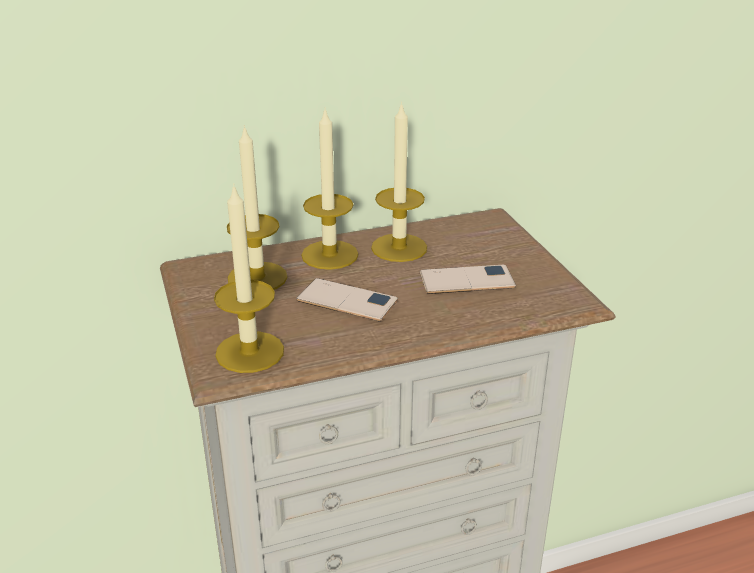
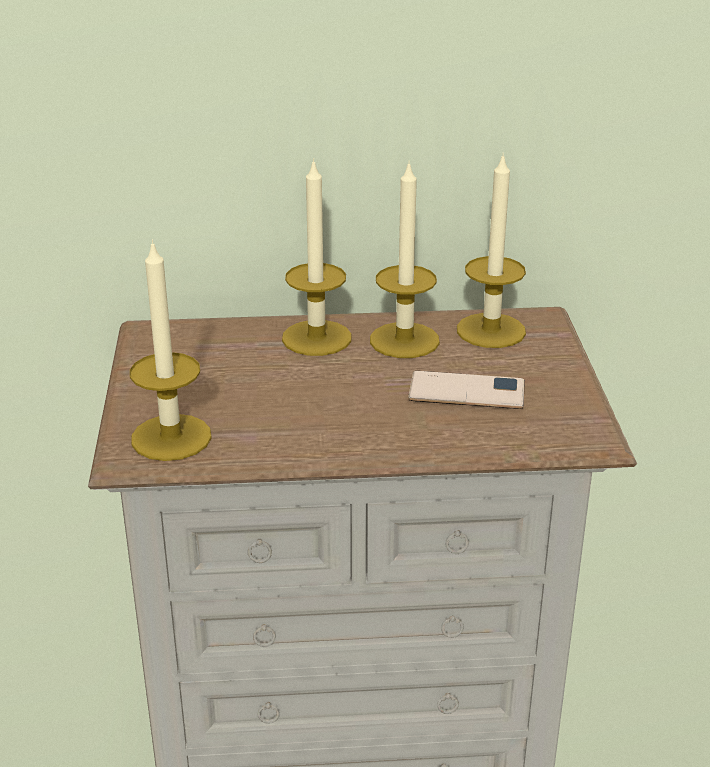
camera: 15 degrees right, 0 degrees up
(257, 278) = (220, 354): candle -> candle (491, 330)
(347, 301) = (309, 395): phone -> none

